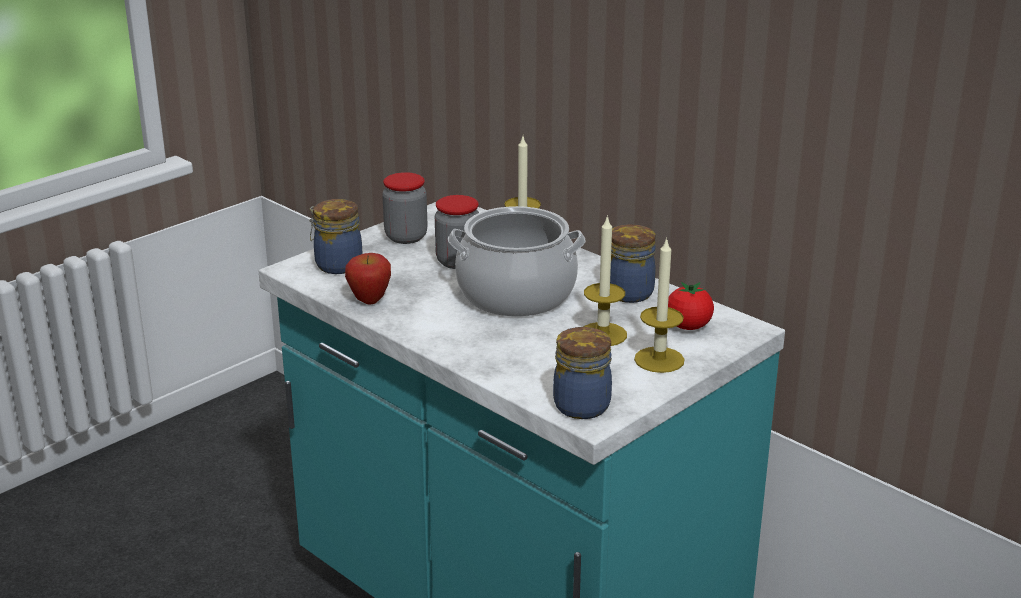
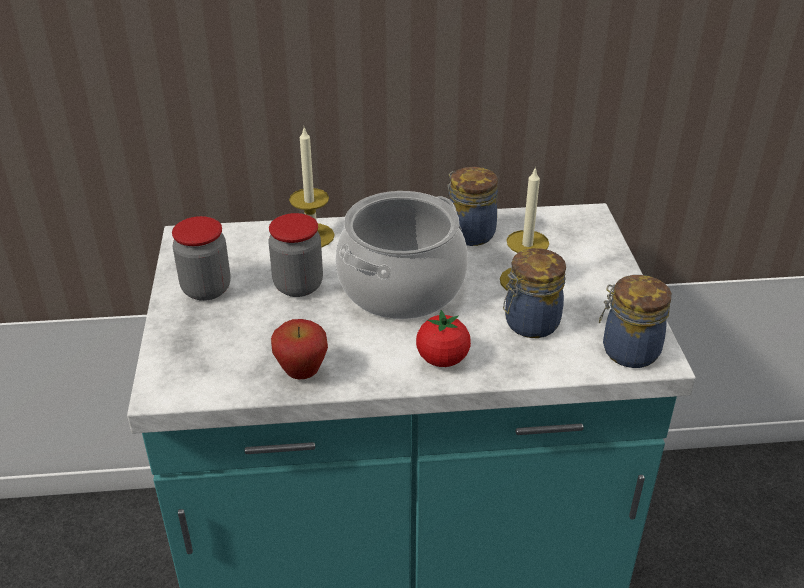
camera: 50 degrees left, 10 degrees up
(337, 265) = (199, 357): jar -> jar (529, 324)
(659, 360) = (594, 277): candle -> none
(688, 326) = (557, 237): tomato -> tomato (442, 359)

